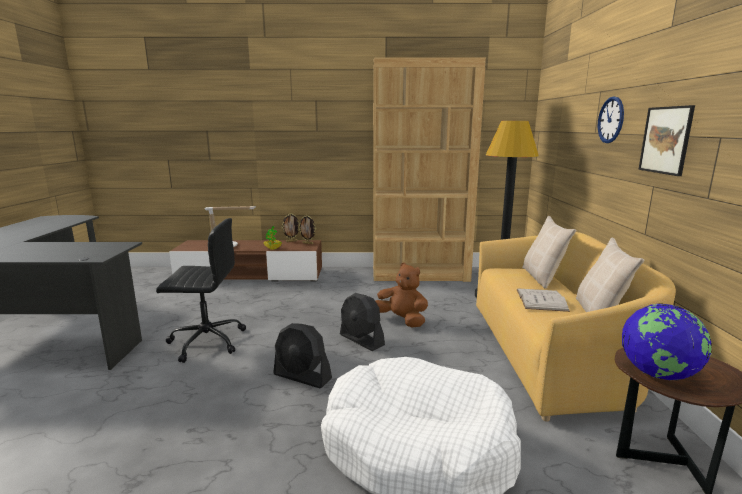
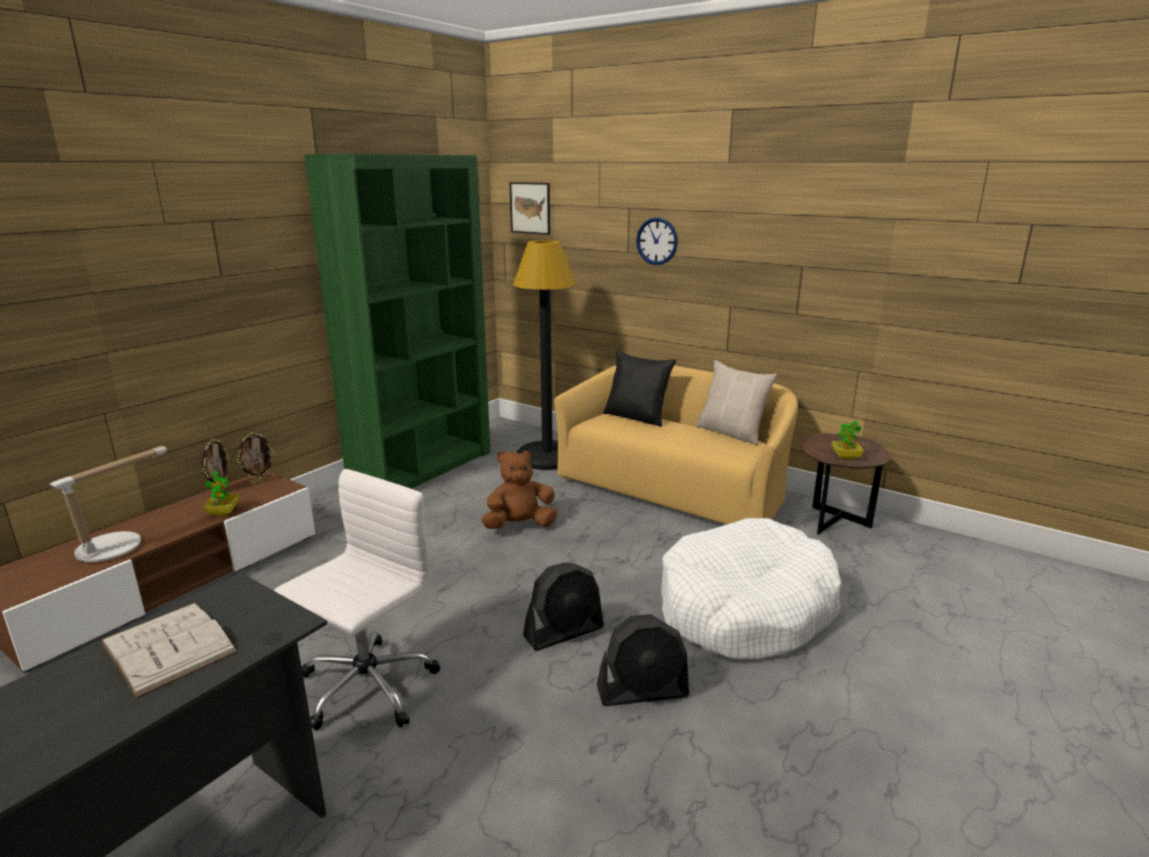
camera: 55 degrees left, 5 degrees up
(206, 341) = (365, 688): black office chair -> white office chair
(361, 340) = (531, 566): black fan -> black fan (642, 691)
(420, 274) = (422, 467): brown bookcase -> green bookcase
(541, 300) = (681, 438): white book -> white book (168, 647)
(543, 278) = (637, 417): beige pillow -> black pillow
(658, 374) = (846, 457): globe -> potted plant
(665, 140) = (742, 265): picture -> picture (530, 208)

